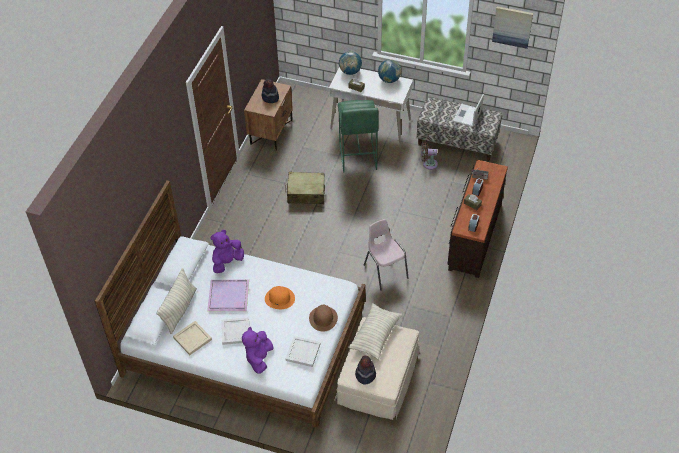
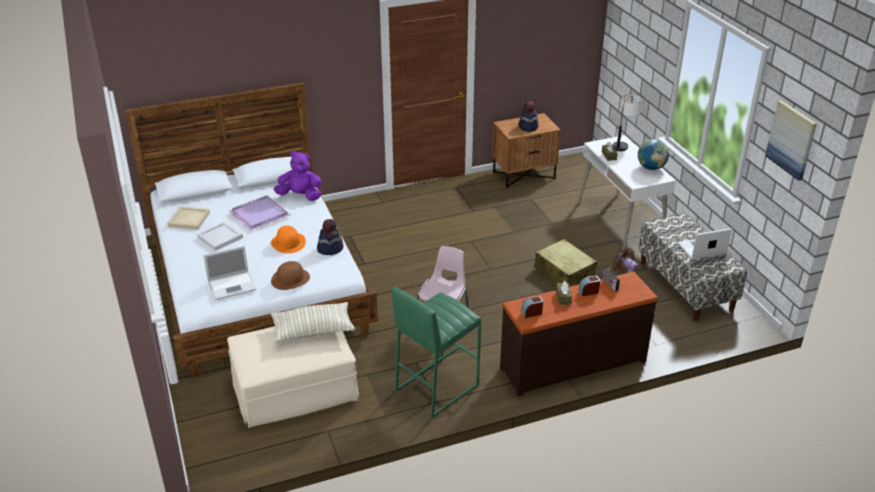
camera: 50 degrees right, 15 degrees down
(179, 310) = (216, 198): pillow -> none
(259, 358) = (200, 265): purple plush toy -> none
(302, 352) = (232, 285): white tray -> laptop
(306, 193) = (478, 228): beige suitcase -> beige suitcase (564, 272)
(350, 72) = (623, 143): globe -> table lamp
(357, 156) = (567, 234): green stool -> green stool (435, 387)
(365, 375) = (252, 348): hat -> hat (330, 248)

